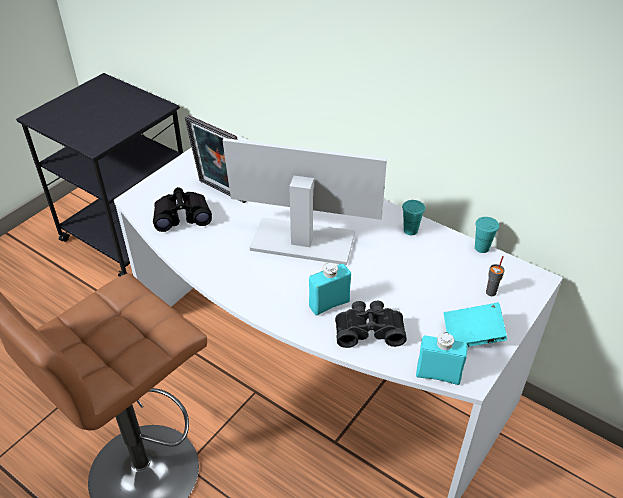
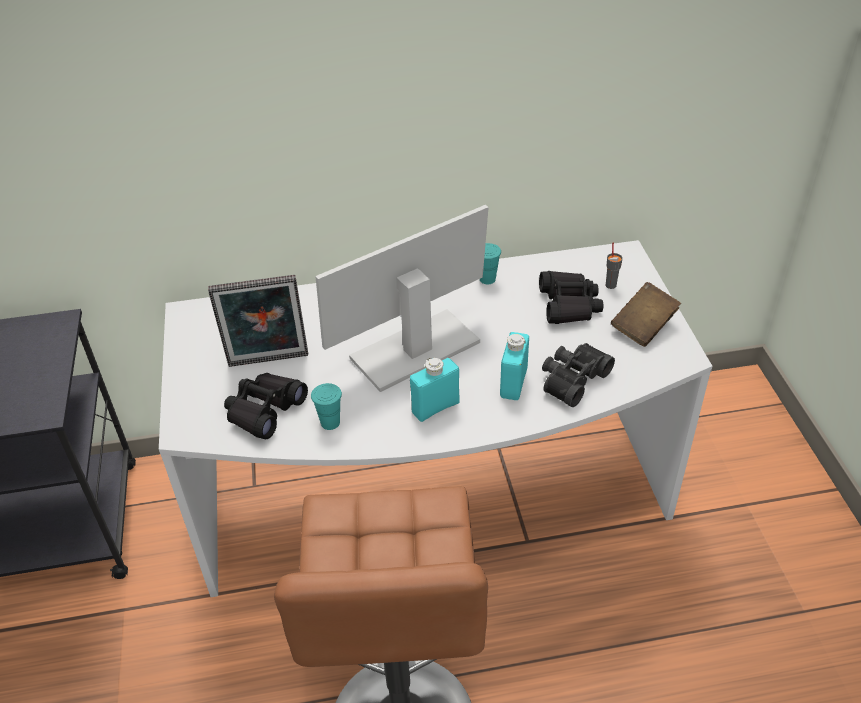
camera: 45 degrees left, 0 degrees up
(438, 374) = (662, 371): turquoise bottle -> turquoise bottle (435, 407)
(440, 284) = (569, 305): none -> black binoculars
(472, 336) = (643, 326): turquoise book -> brown book
(481, 248) = (557, 256): turquoise cup -> turquoise cup (330, 423)

